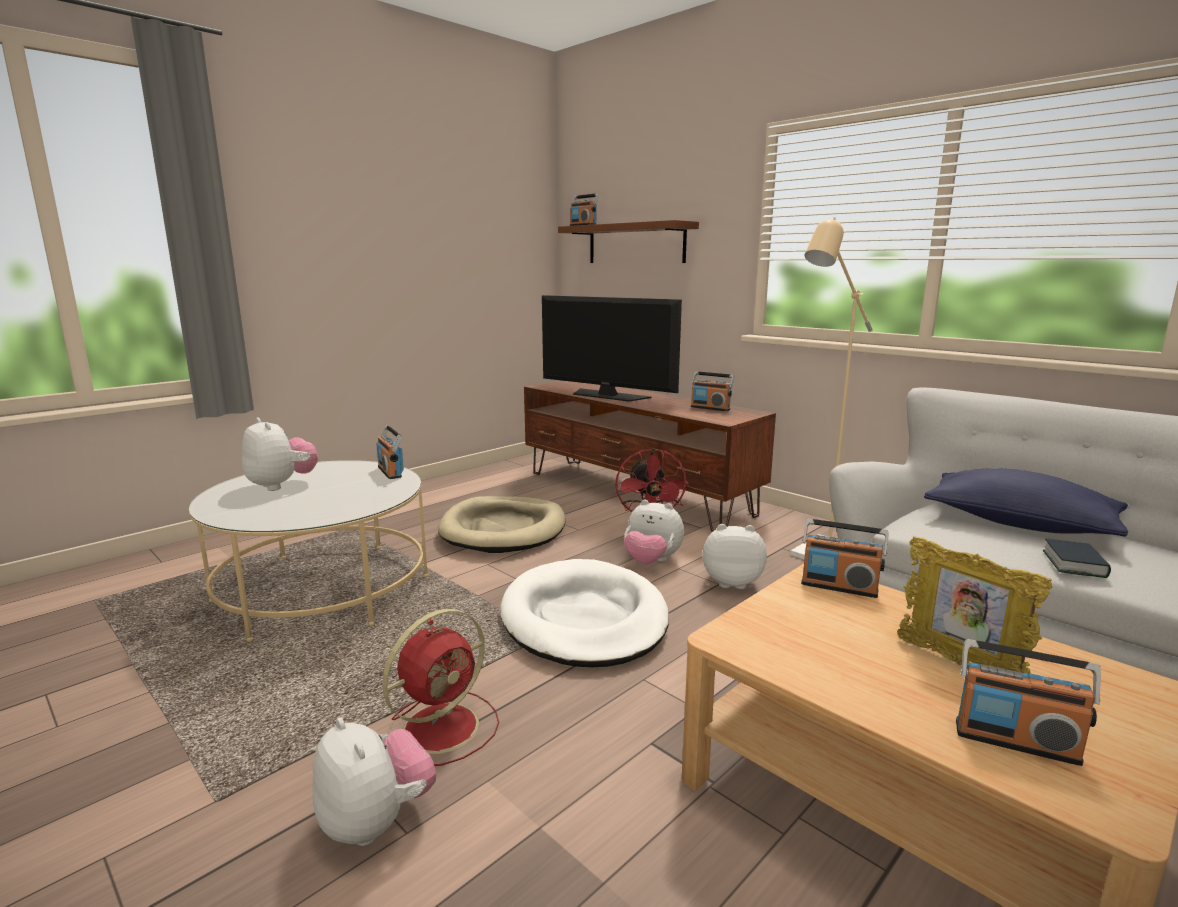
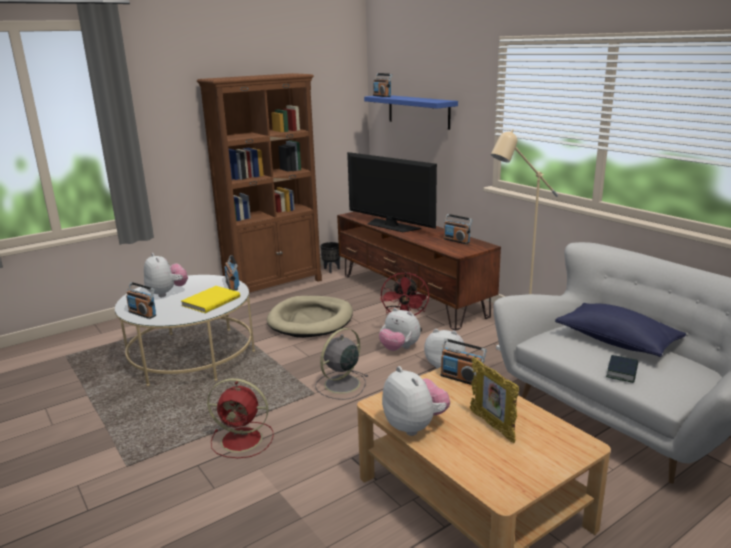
camera: 10 degrees right, 5 degrees up
(359, 493) = (210, 301): none -> yellow book
(376, 821) = (200, 482): plush toy -> plush toy (415, 426)
(435, 488) = (274, 286): none -> brown bookcase
(444, 726) = (243, 440): red fan -> red fan turned 45 degrees clockwise
(511, 467) = (331, 270): none -> black planter
(584, 619) = (341, 385): white dog bed -> grey fan
(635, 244) = (418, 111): brown shelf -> blue shelf
(1015, 741) = (487, 464): radio -> radio (143, 313)

